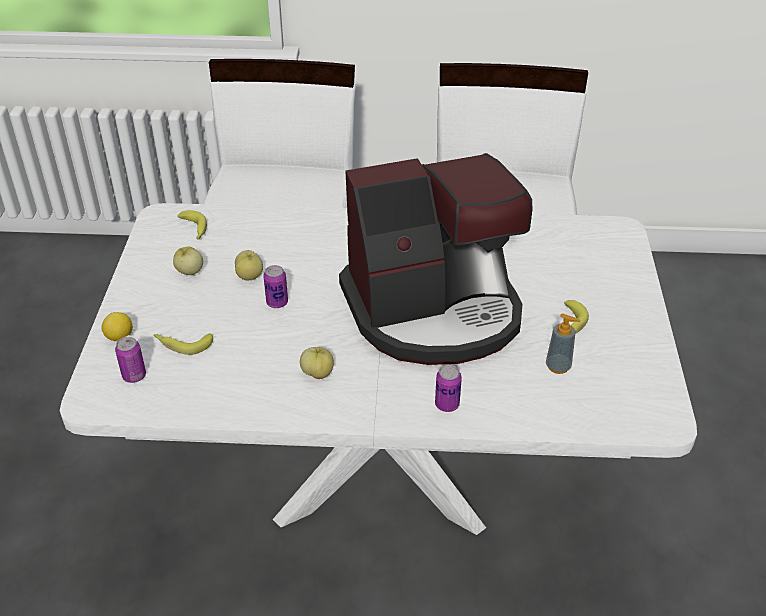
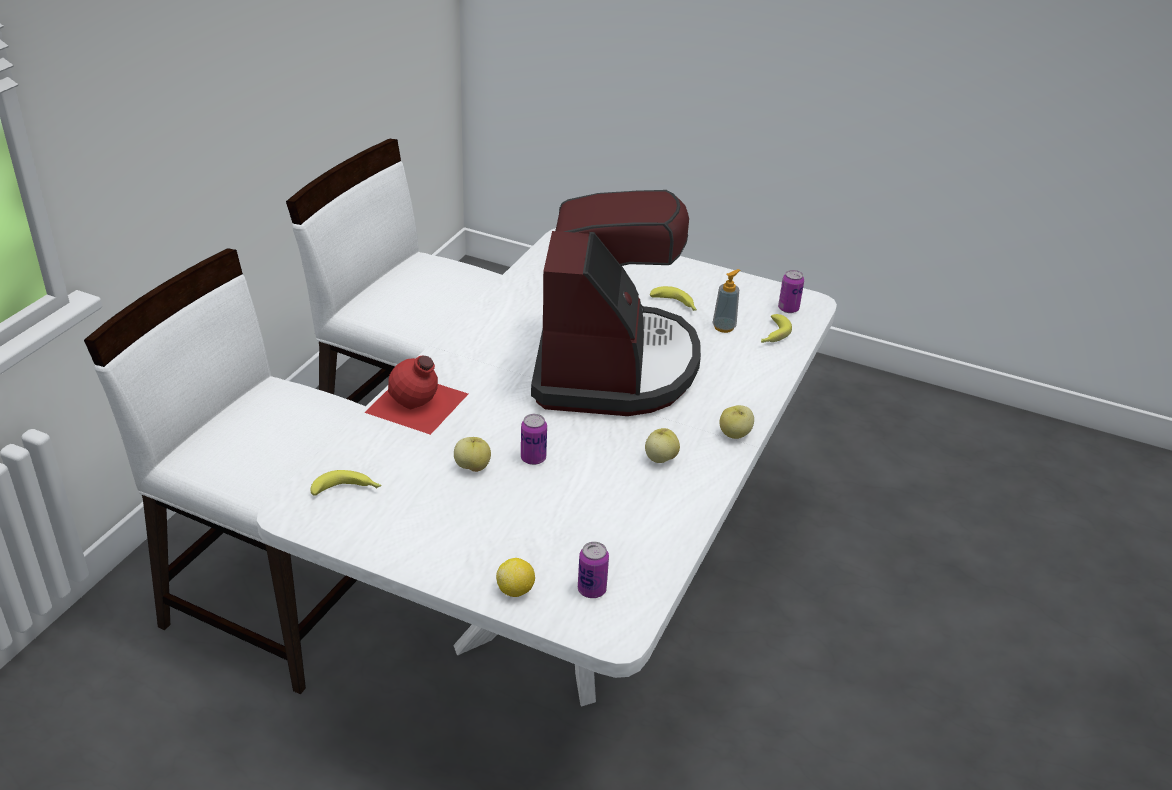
camera: 70 degrees left, 5 degrees down
(182, 344) = (559, 542): banana -> banana (772, 335)
(189, 271) = (429, 510): apple -> apple (735, 434)
(310, 227) = (417, 404): none -> red bottle
(447, 404) = (741, 396): can -> can (788, 309)

